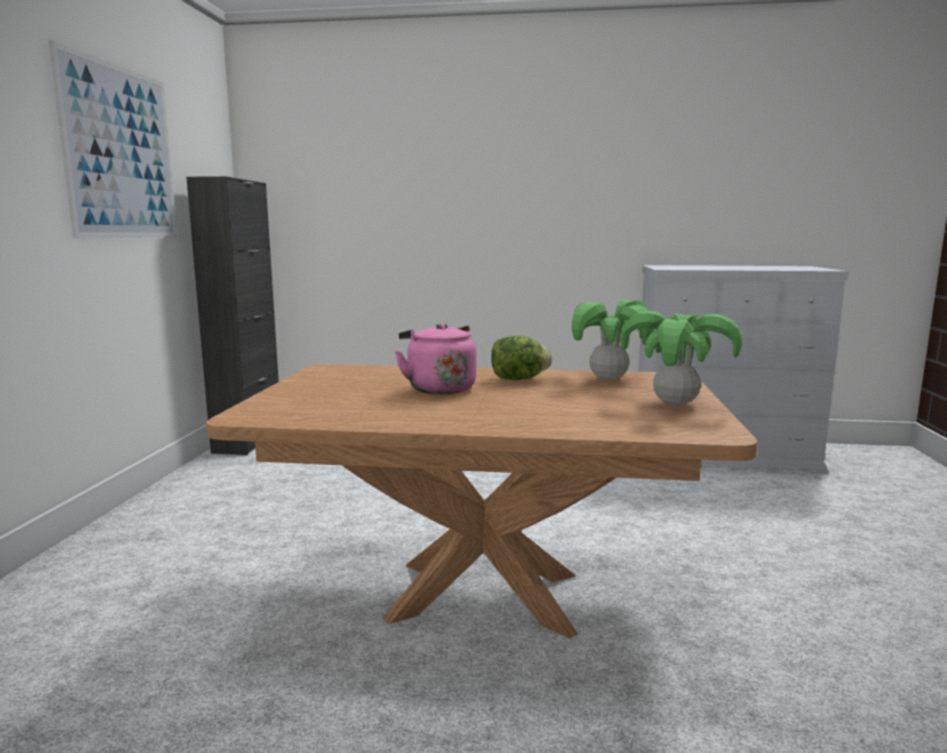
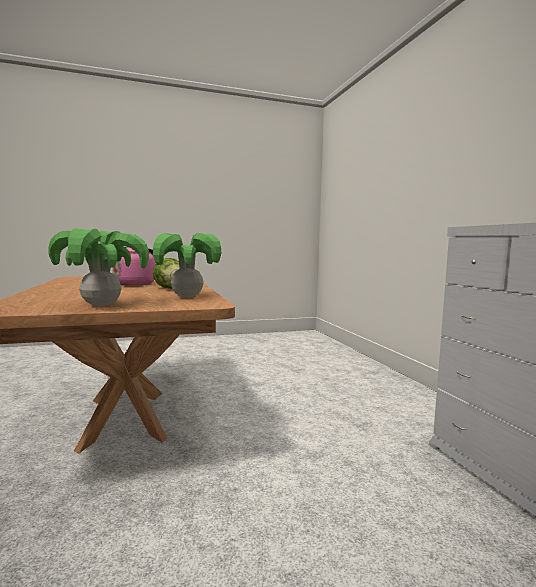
camera: 65 degrees right, 5 degrees down
(121, 153) = (222, 181): picture -> none
(248, 441) = (287, 334): black cabinet -> none

